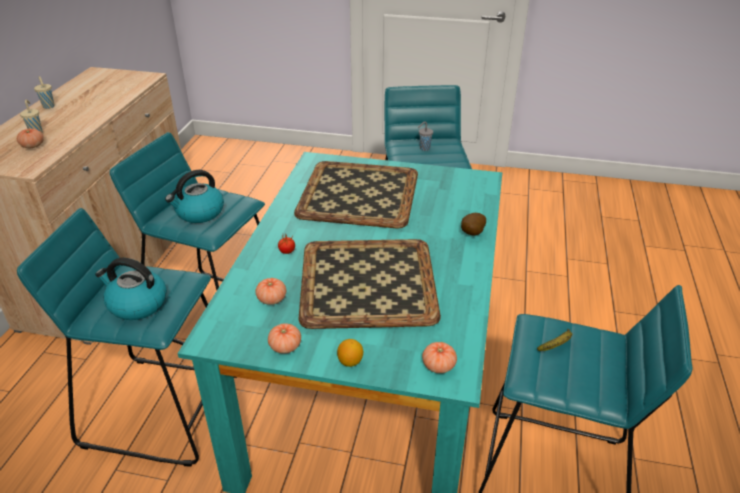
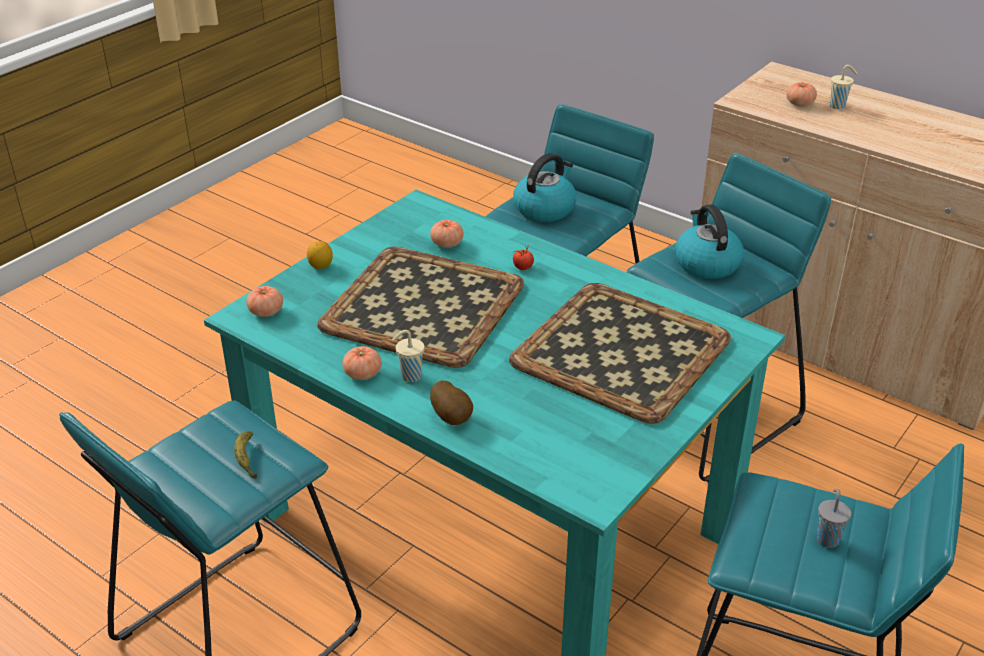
camera: 115 degrees right, 0 degrees up
(49, 107) = (922, 115): beige cup -> beige cup (410, 376)
(285, 346) = (373, 238): tomato -> tomato (362, 374)

